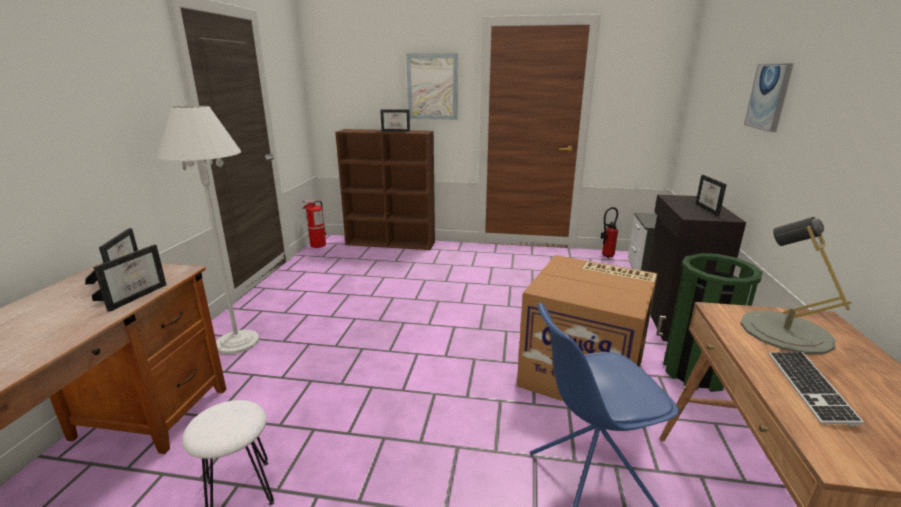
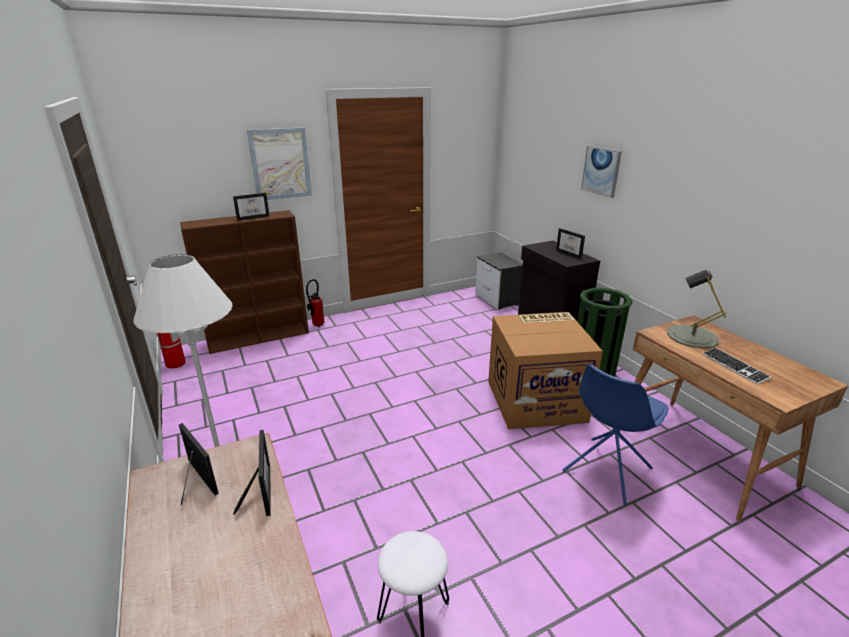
camera: 35 degrees left, 5 degrees up
(605, 256) = (458, 297): fire extinguisher -> fire extinguisher (316, 325)

